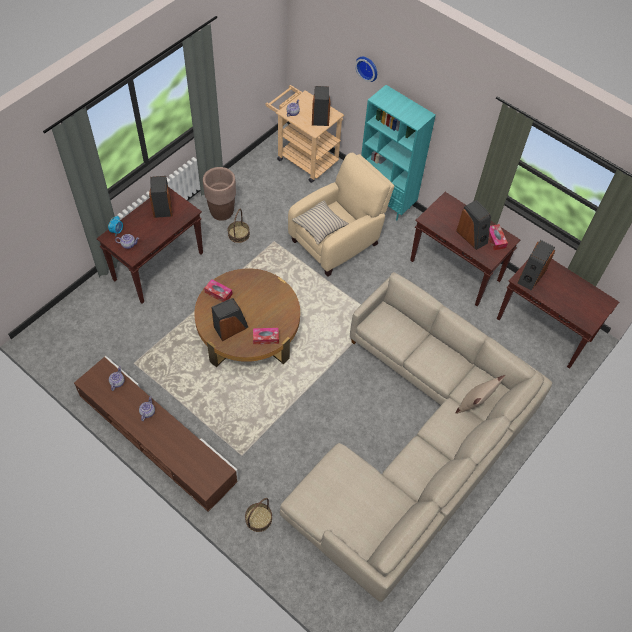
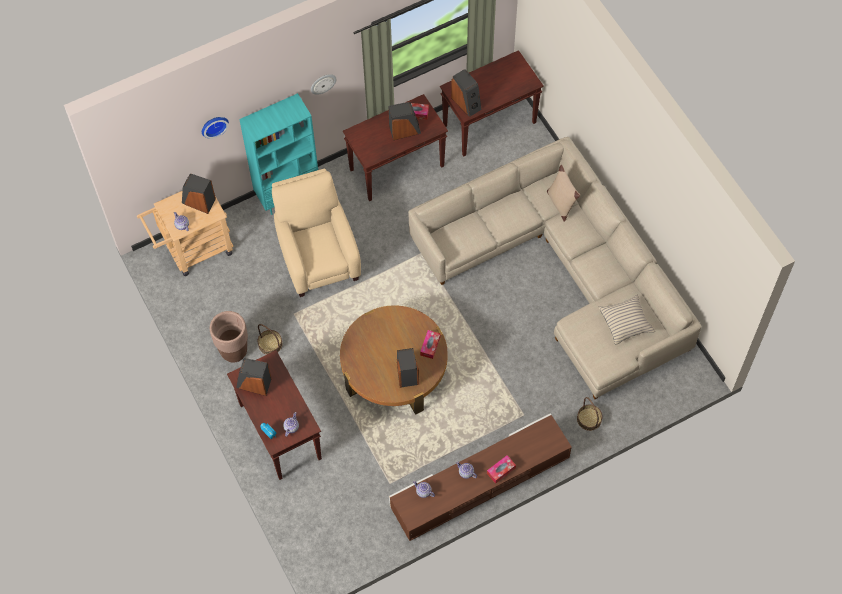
camera: 65 degrees left, 5 degrees up
(218, 293) = (362, 372): tissue box -> tissue box (501, 470)
(320, 225) = (321, 256): beige pillow -> beige pillow (626, 322)
(458, 131) = (323, 83): none -> wall clock

